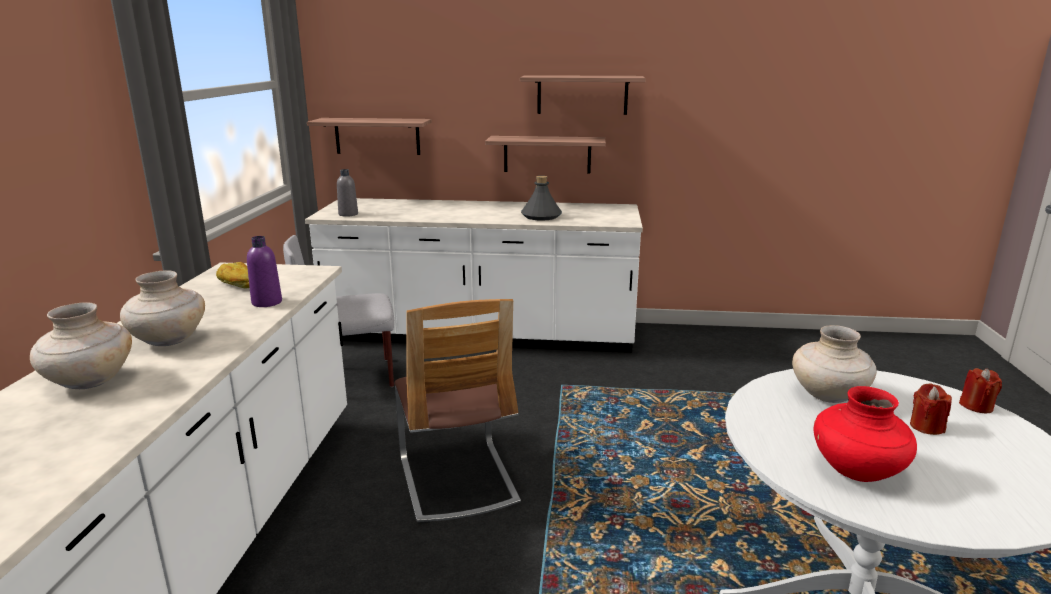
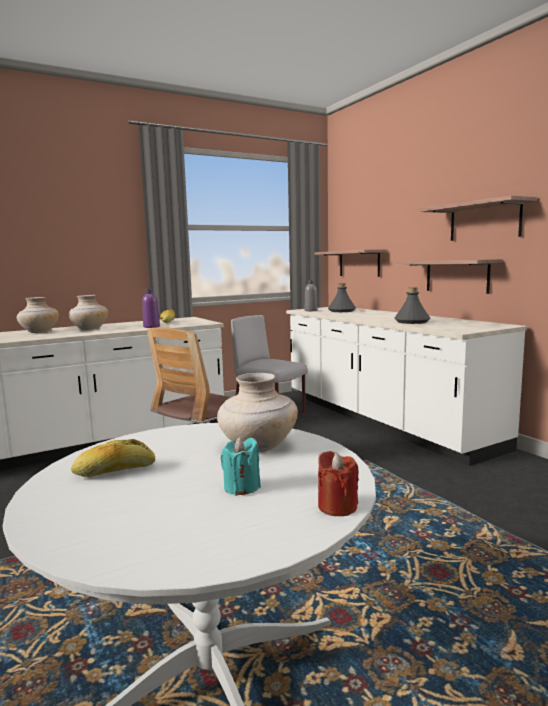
camera: 55 degrees right, 10 degrees down
(392, 208) = (342, 311): none -> grey bottle
(857, 471) = (115, 471): red vase -> bread
(926, 427) = (241, 487): red candle -> turquoise candle

